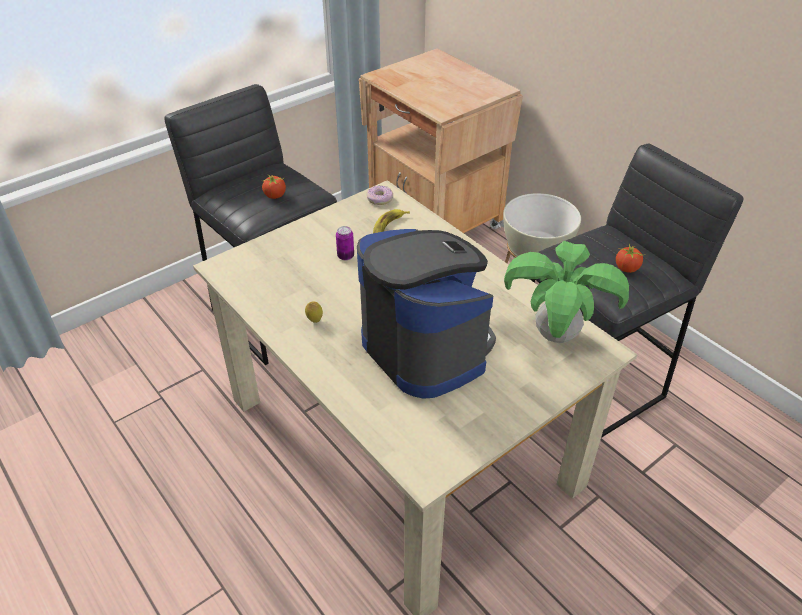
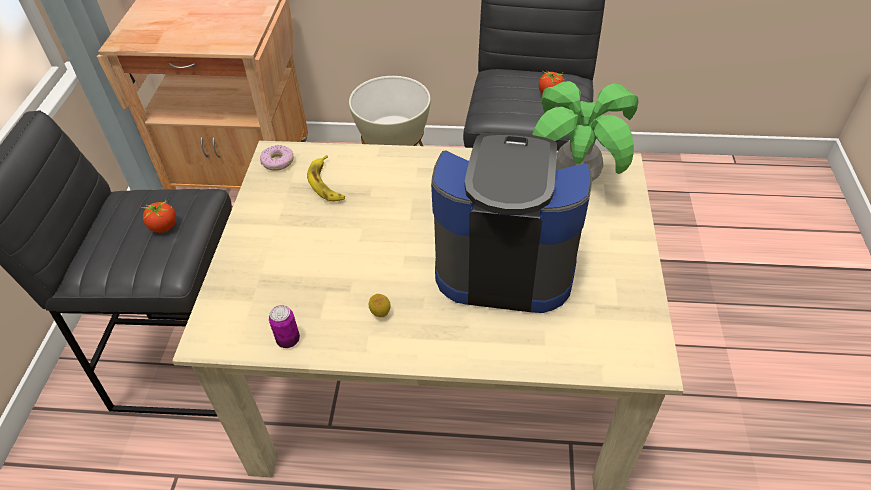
camera: 45 degrees left, 5 degrees up
(345, 256) = (323, 235): can -> can (288, 340)

